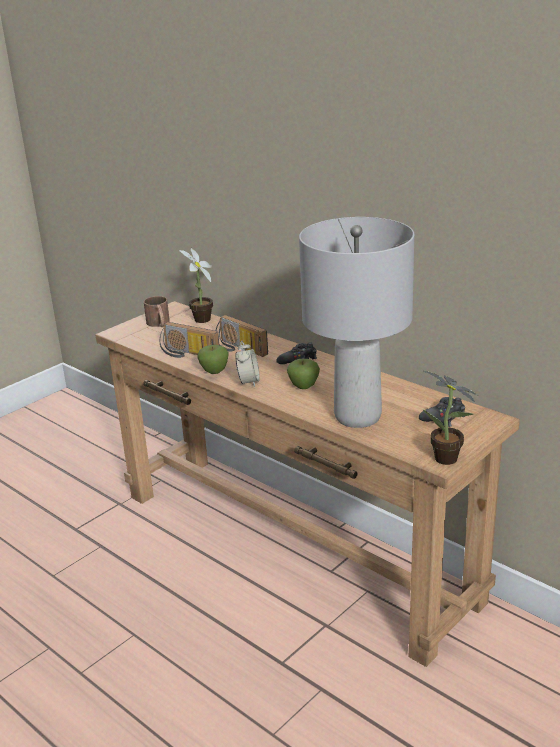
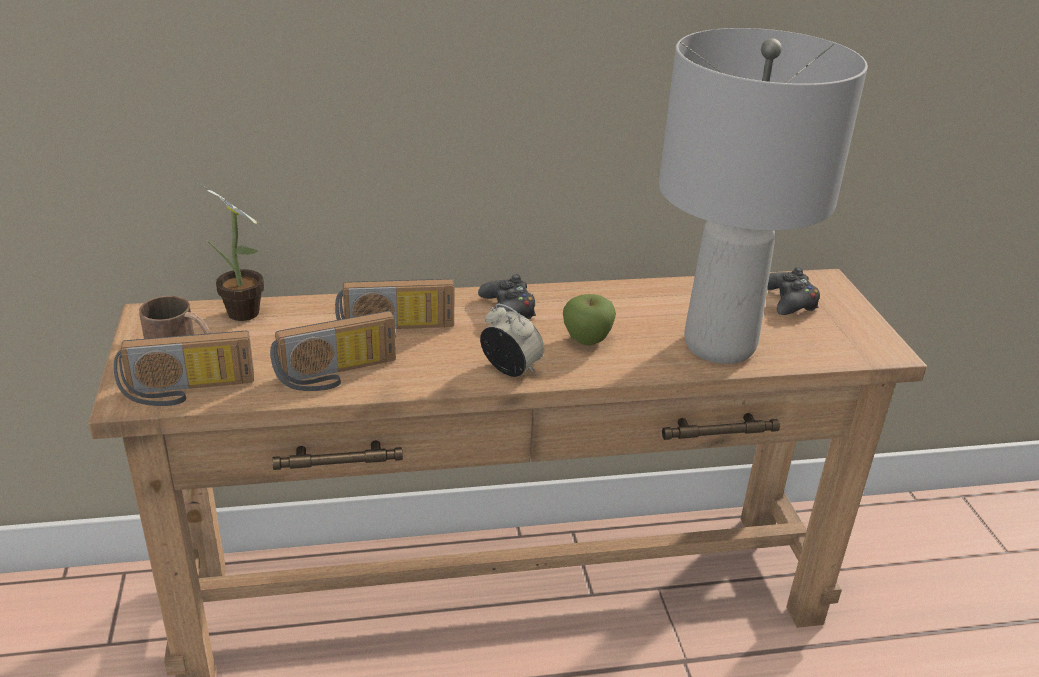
camera: 55 degrees left, 5 degrees up
(135, 337) = (187, 391): none -> radio
(214, 371) = (433, 380): apple -> none
(448, 460) = (891, 345): potted plant -> none

